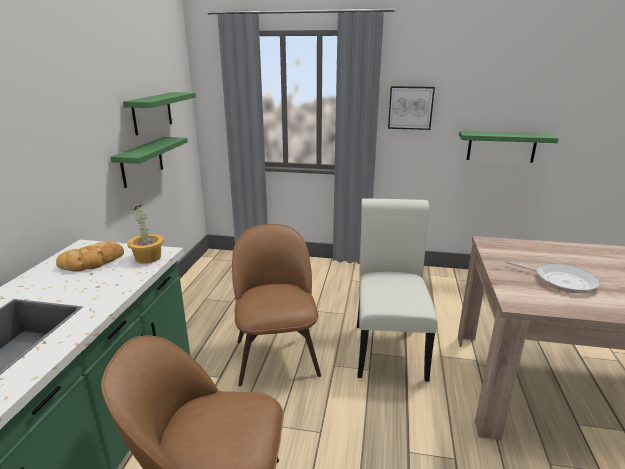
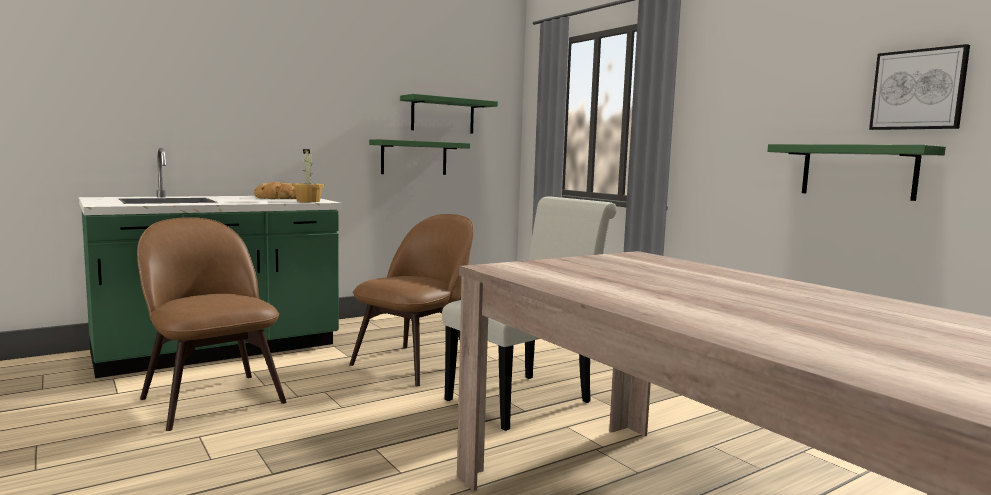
camera: 45 degrees right, 15 degrees down
(410, 107) = (725, 113): picture -> picture (918, 89)
(561, 281) = (604, 274): frying pan -> none

